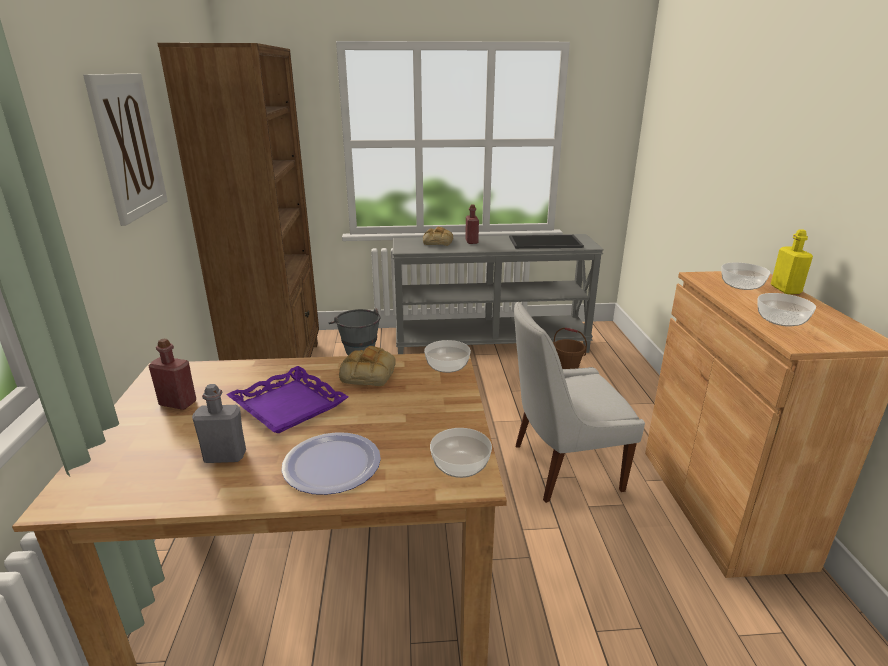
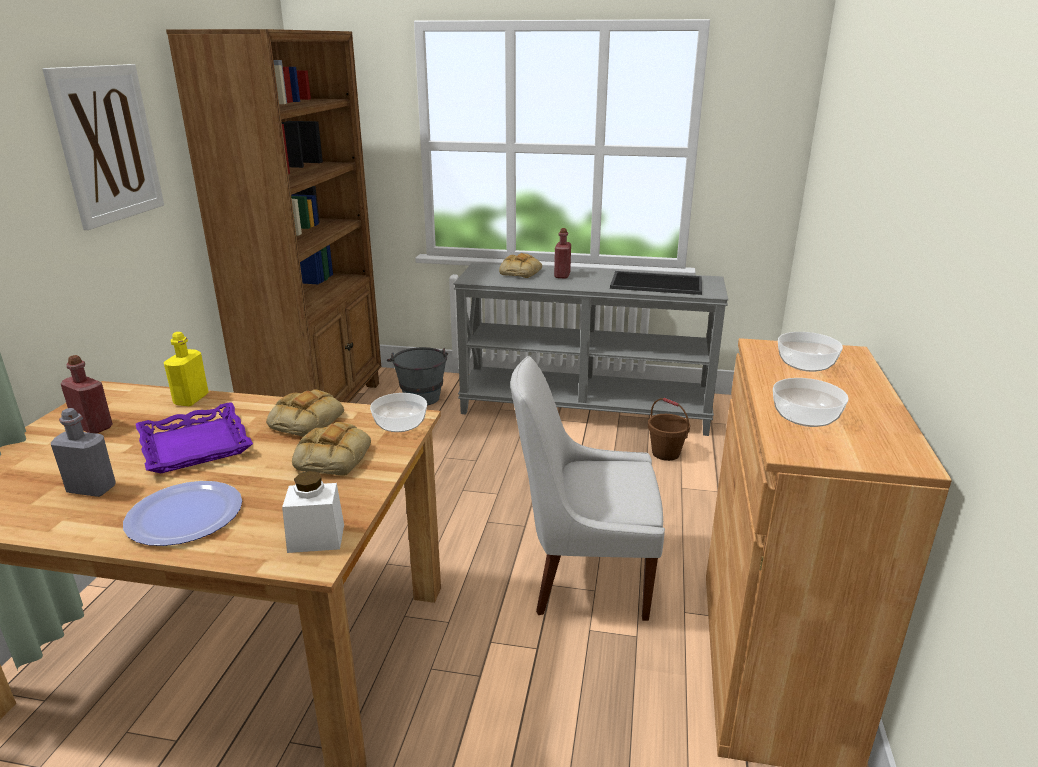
camera: 15 degrees right, 0 degrees up
(415, 399) = (332, 457): none -> bread
(460, 464) = (316, 538): bowl -> white jar
(785, 289) = (864, 376): yellow bottle -> yellow bottle (191, 399)

